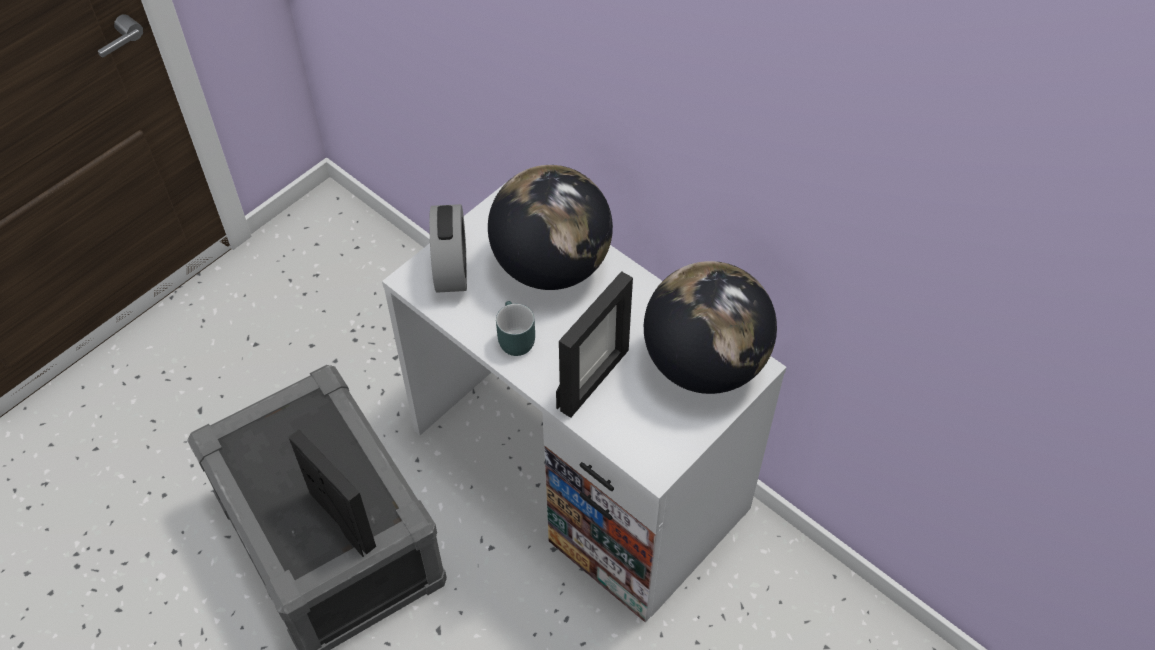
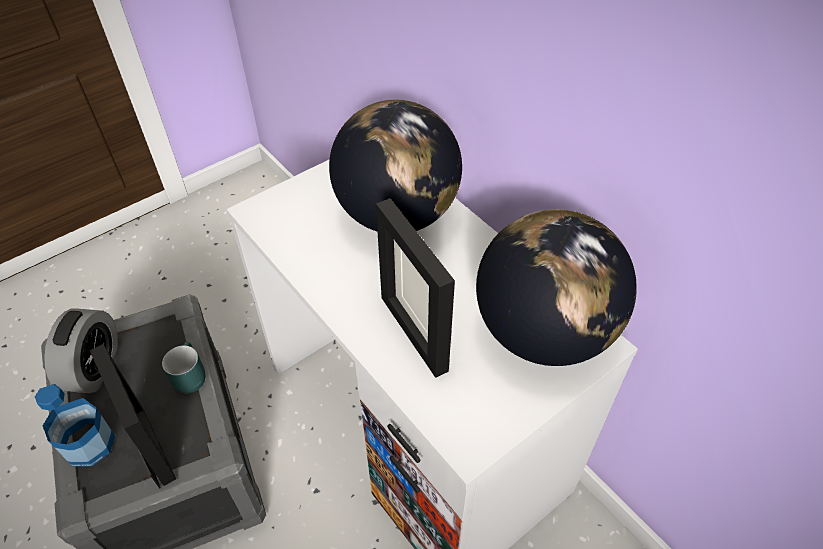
camera: 10 degrees right, 5 degrees down
(279, 528) = (89, 444): none -> bottle
(451, 269) = (297, 206): alarm clock -> alarm clock (94, 367)
(512, 338) = (339, 279): turquoise mug -> turquoise mug (188, 376)
(593, 379) = (415, 332): picture frame -> picture frame turned 105 degrees clockwise

